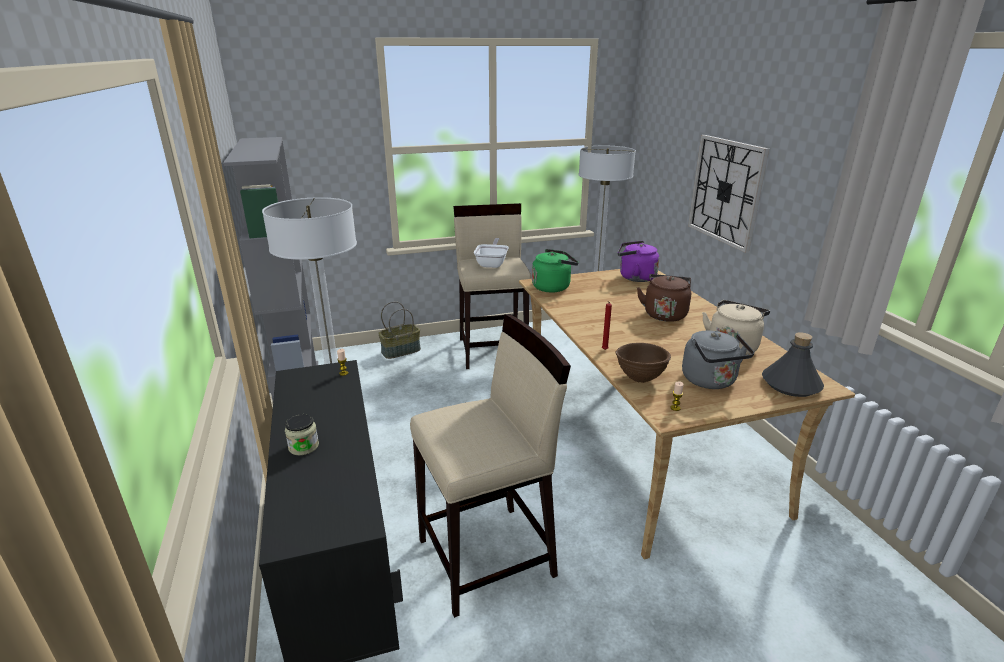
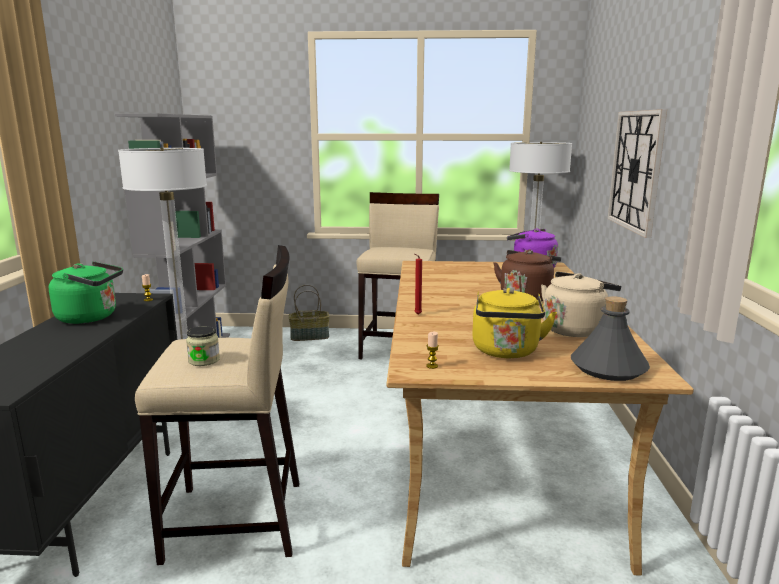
camera: 20 degrees right, 10 degrees down
(303, 446) = (43, 338): jar -> jar (204, 360)
(492, 263) = (396, 250): frying pan -> none
(553, 287) = (430, 268): green kettle -> green kettle (91, 317)
(640, 379) = (424, 339): brown bowl -> none
(711, 381) = (506, 352): grey kettle -> yellow kettle

